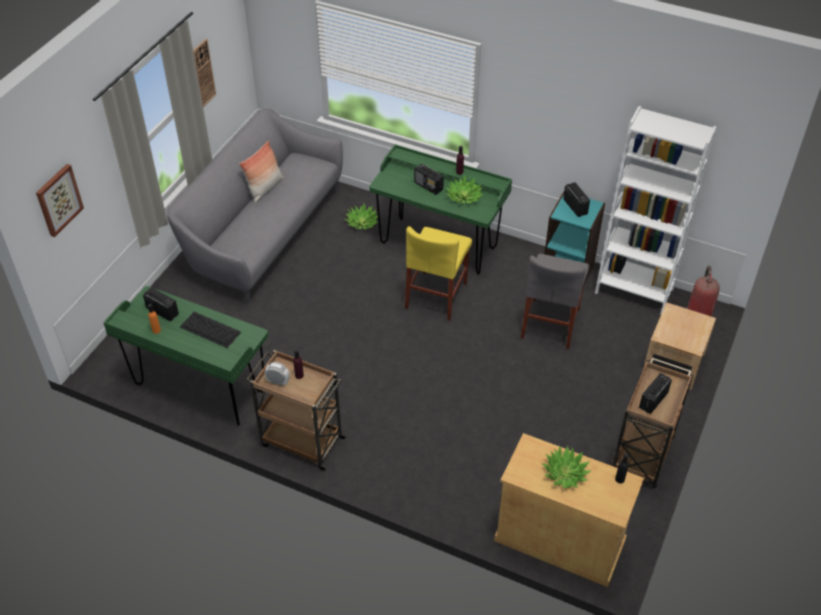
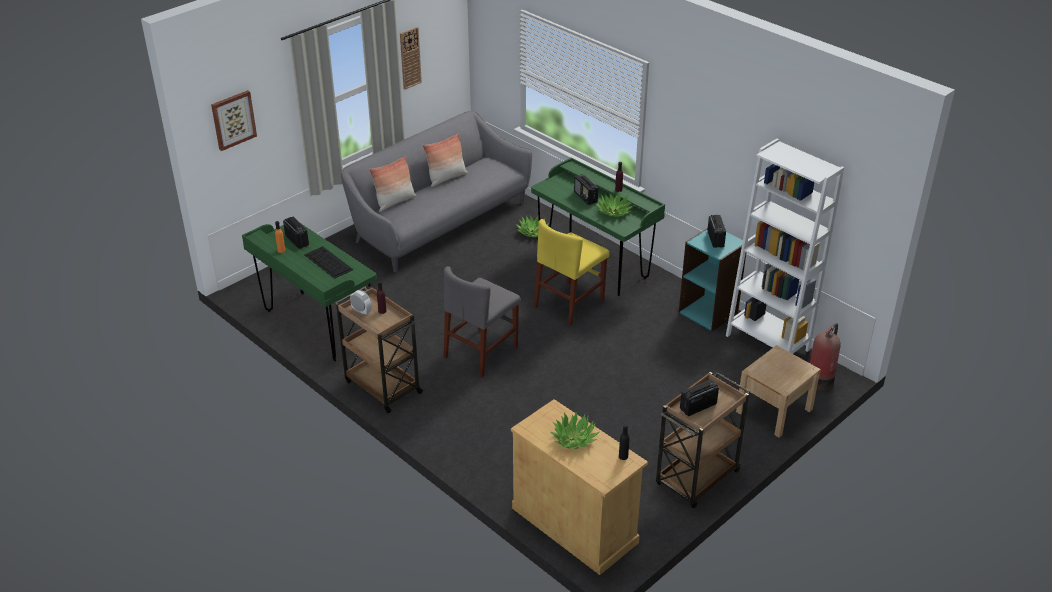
camera: 20 degrees right, 10 degrees down
(226, 230) = (395, 202): none -> pillow
(550, 323) = (667, 350): grey chair -> grey chair (481, 352)

